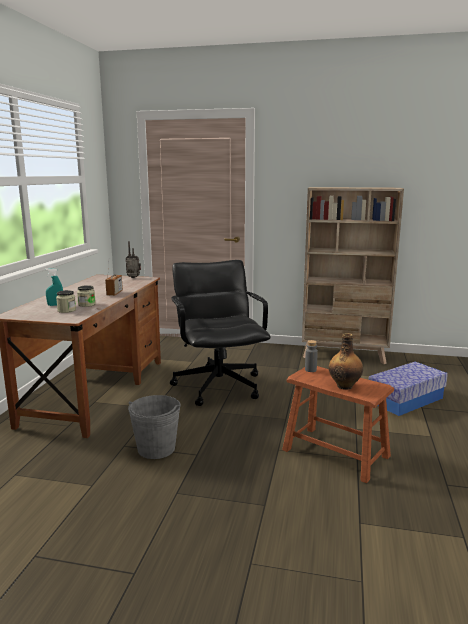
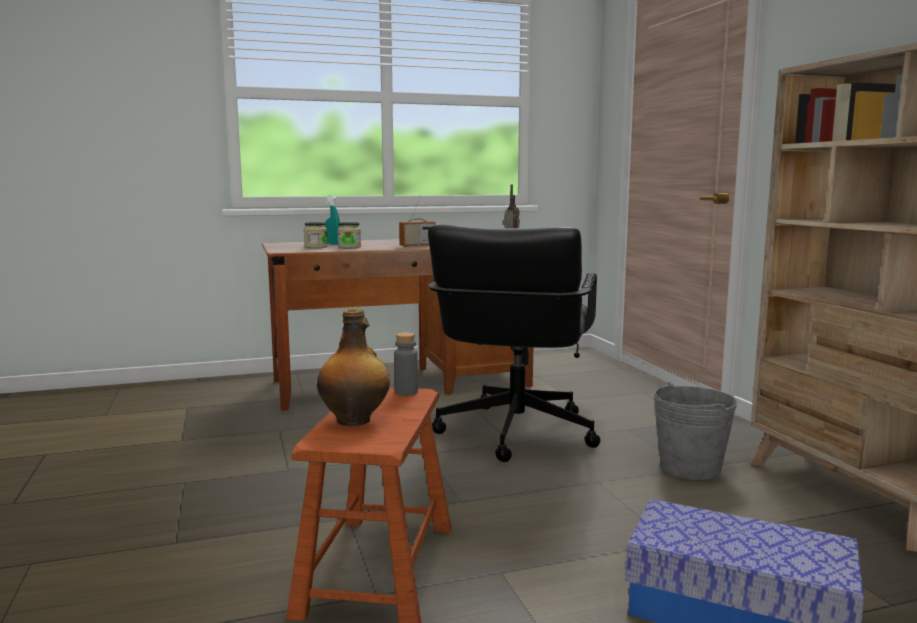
camera: 60 degrees right, 5 degrees down
(156, 449) = (285, 446): grey bucket -> grey bucket (690, 468)
(219, 385) = (514, 433): black office chair -> black office chair turned 150 degrees clockwise

